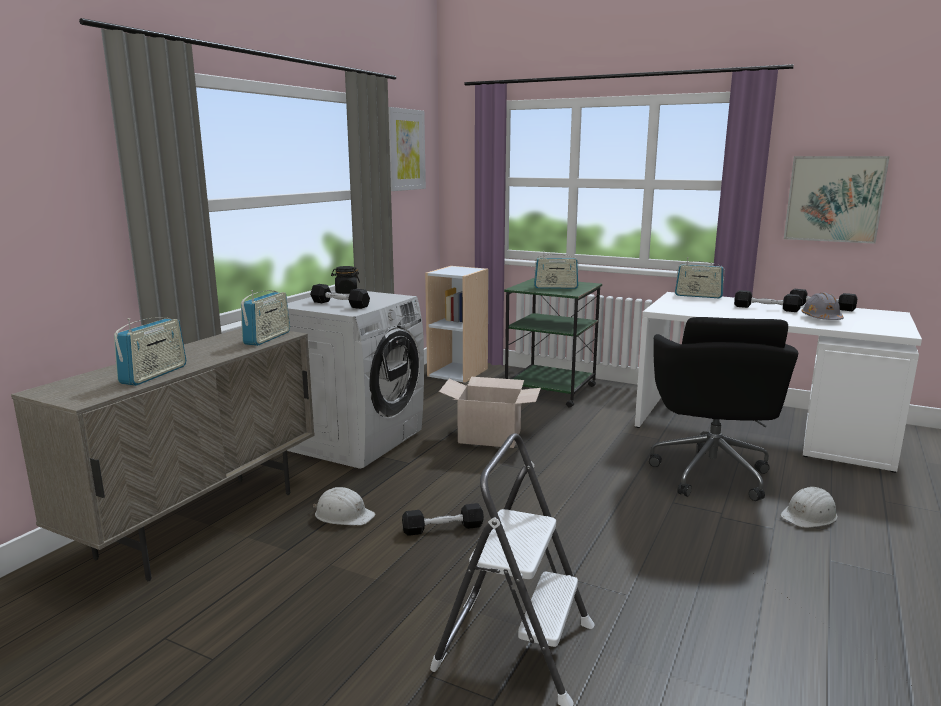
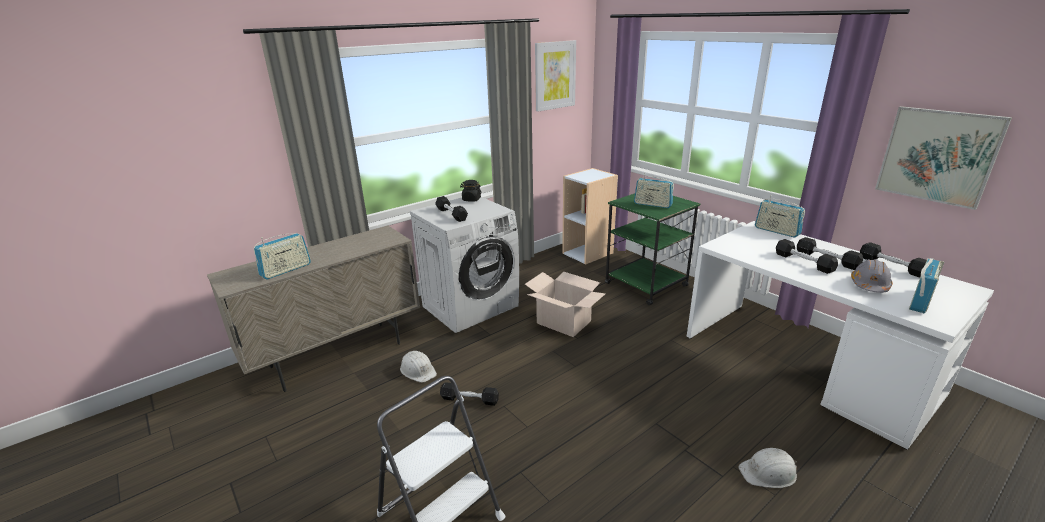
camera: 25 degrees right, 10 degrees up
(267, 338) = (382, 242): radio -> radio (920, 301)
(709, 473) = (713, 401): black office chair -> none
(750, 312) = (803, 262): none -> black dumbbell

